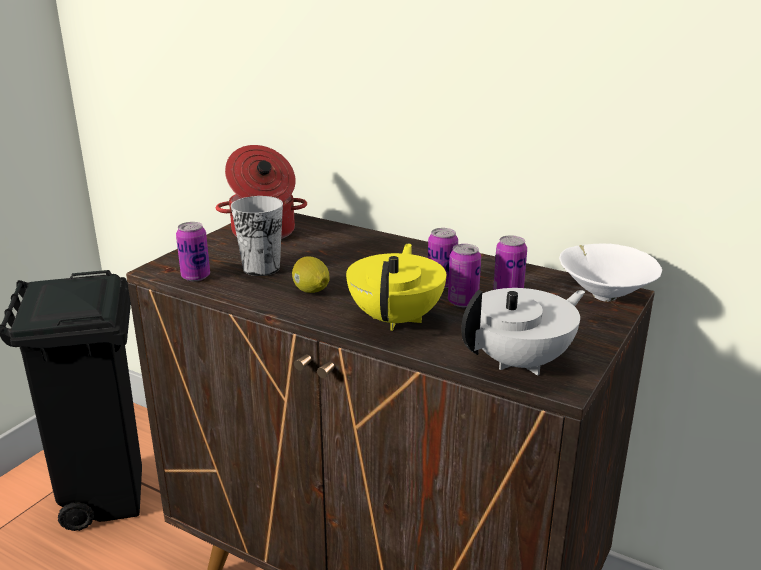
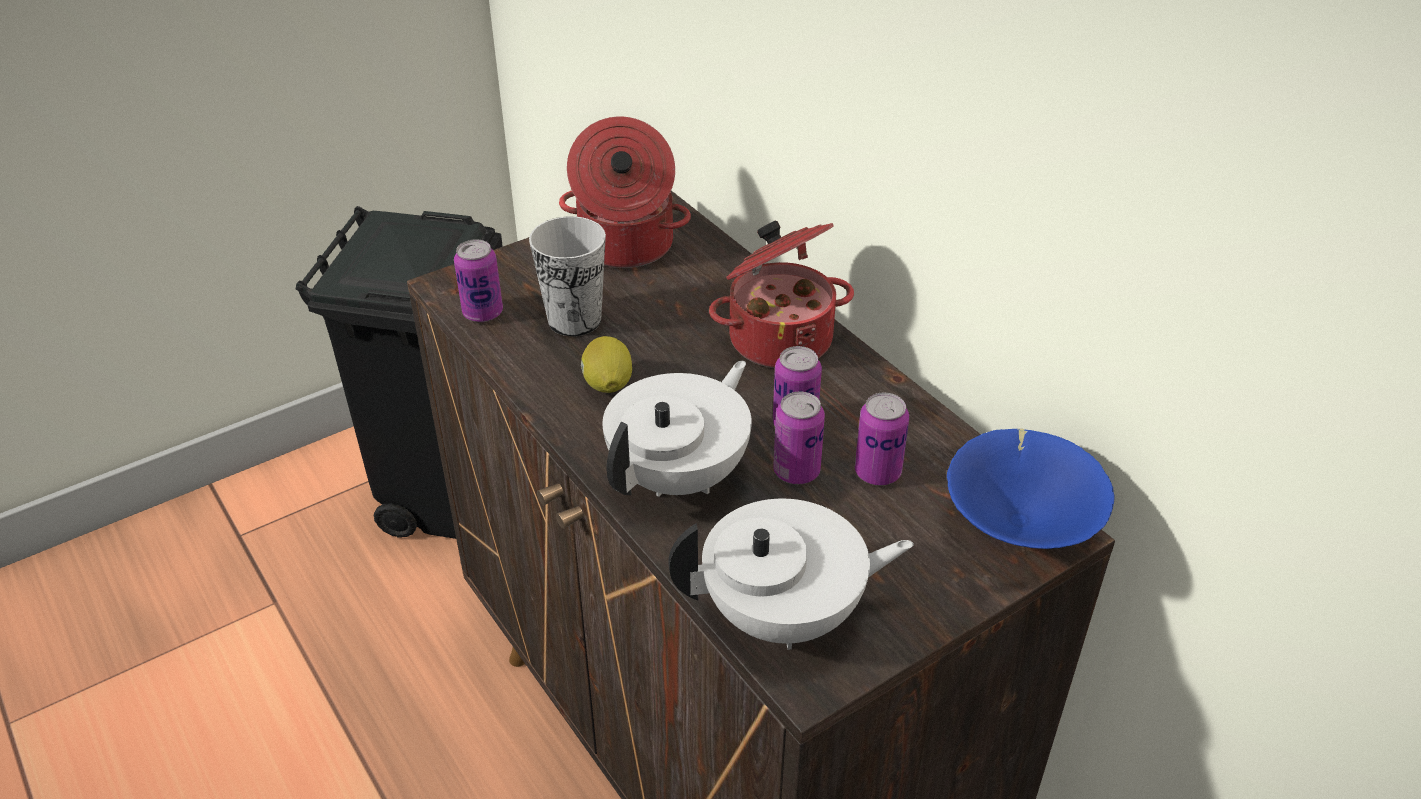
camera: 25 degrees right, 15 degrees up
(396, 252) = (779, 337): none -> cooking pot
(397, 319) = (681, 476): yellow teapot -> white teapot
(603, 295) = (1020, 524): white bowl -> blue bowl

